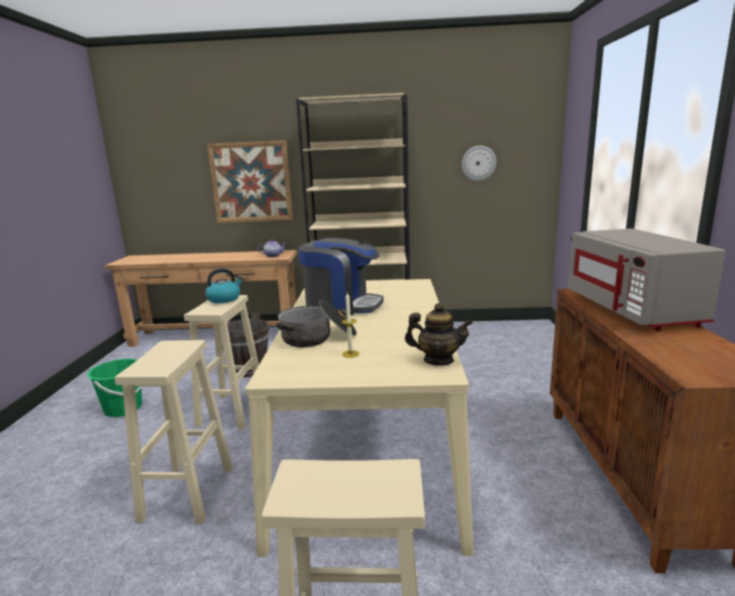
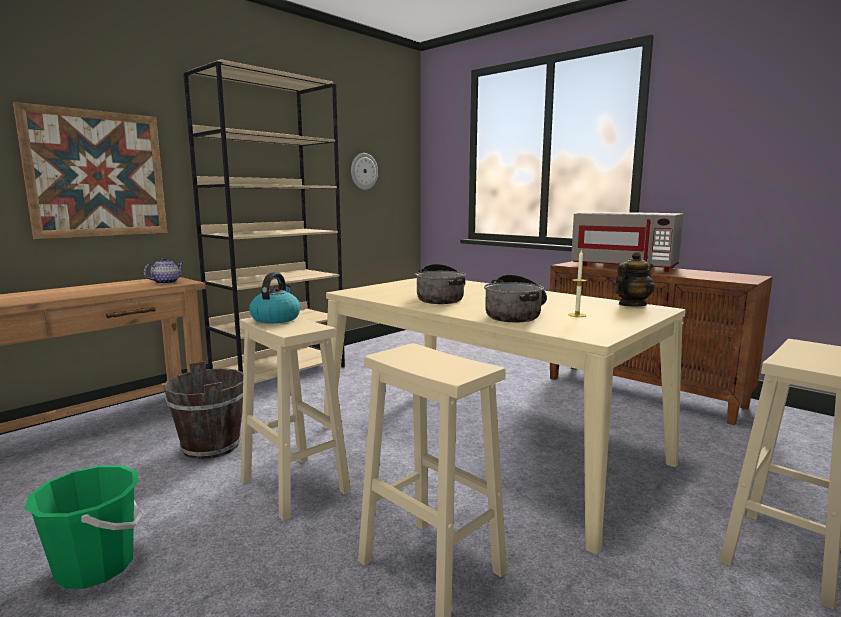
camera: 50 degrees left, 5 degrees down
(342, 306) = (441, 298): coffee machine -> cooking pot

